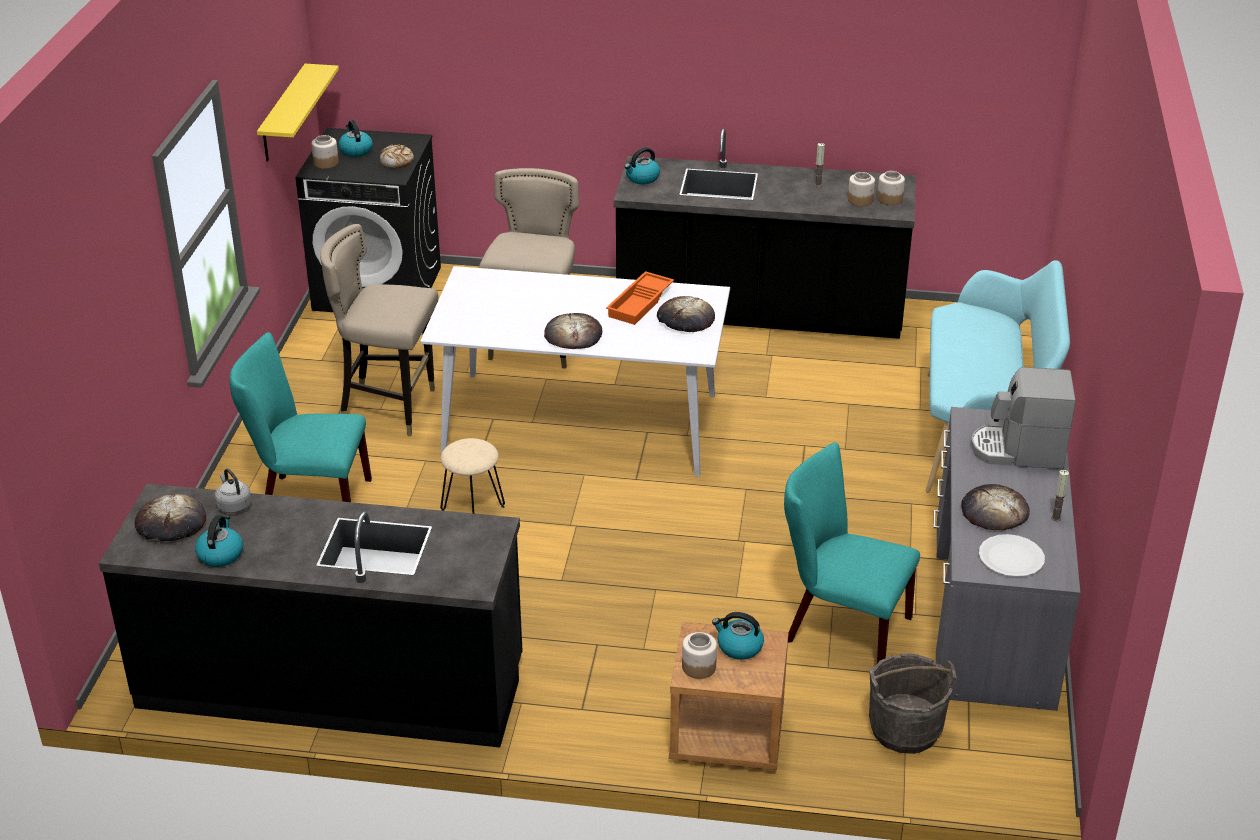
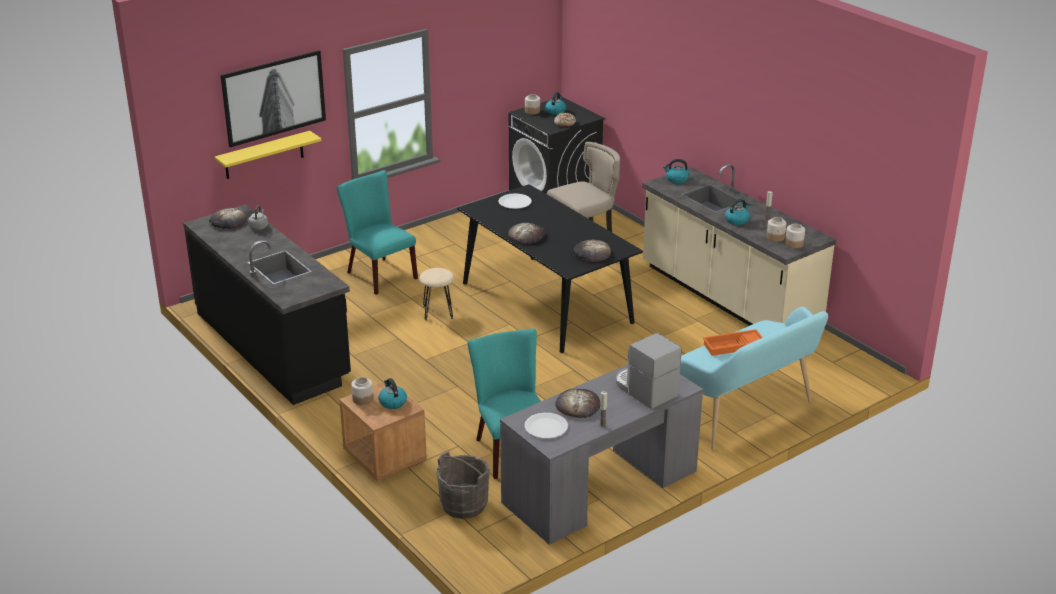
camera: 45 degrees right, 5 degrees down
(109, 280) = (273, 97): none -> picture
(220, 554) = (224, 241): kettle -> kettle (737, 220)
(283, 114) = (511, 73): yellow shelf -> yellow shelf (264, 155)
(389, 408) = (473, 254): beige stool -> none
(481, 298) = (514, 202): none -> white plate
(582, 423) = (547, 303): white dining table -> black dining table
(641, 303) = (583, 237): orange tray -> orange tray (733, 346)
(760, 313) = (727, 299): black counter -> beige counter

